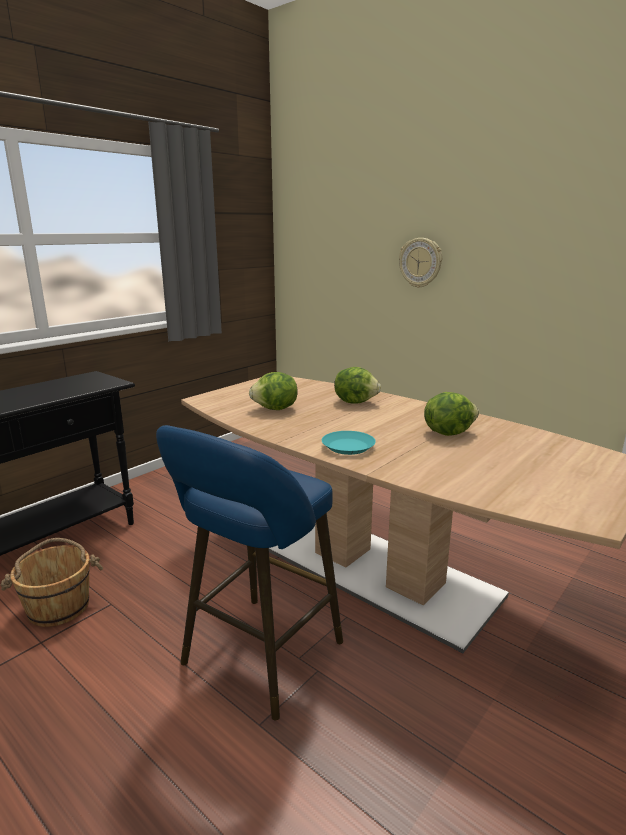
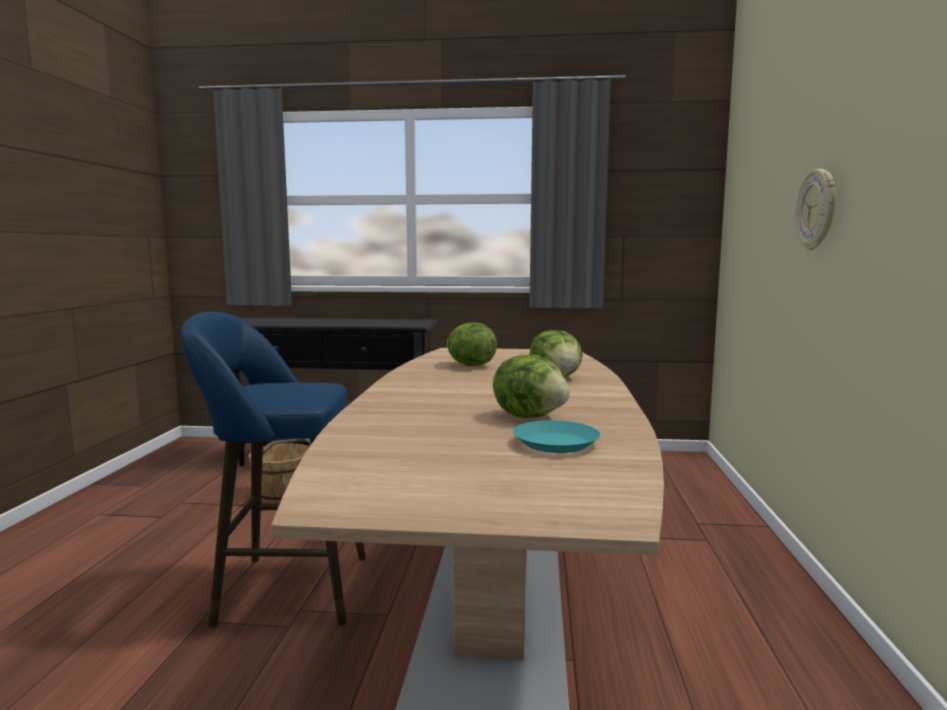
camera: 55 degrees right, 10 degrees down
(348, 447) = (408, 395): turquoise plate -> turquoise plate (556, 443)

